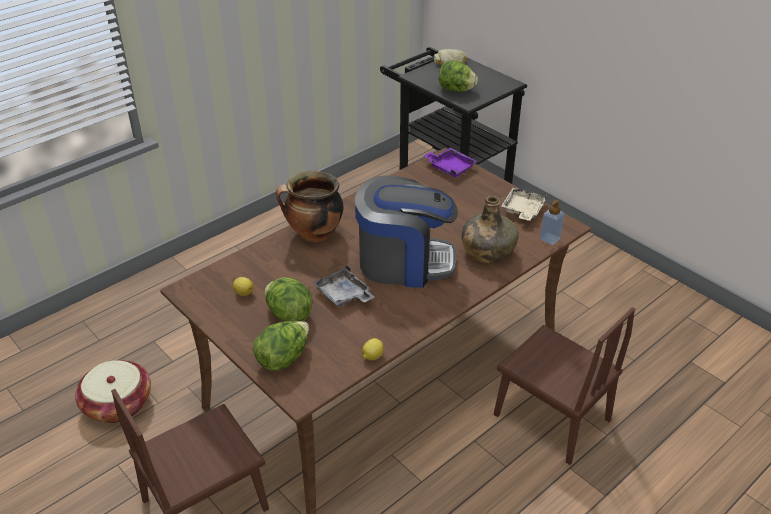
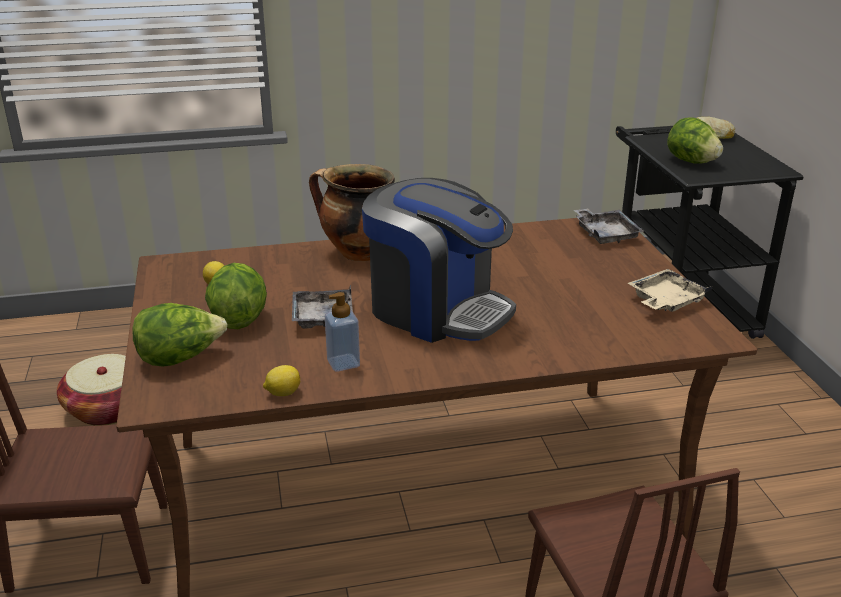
camera: 30 degrees right, 10 degrees down
(450, 167) = (605, 234): purple tray -> grey tray
(487, 251) = (564, 331): green bottle -> none
(550, 239) = (674, 343): soap dispenser -> soap dispenser (343, 363)

